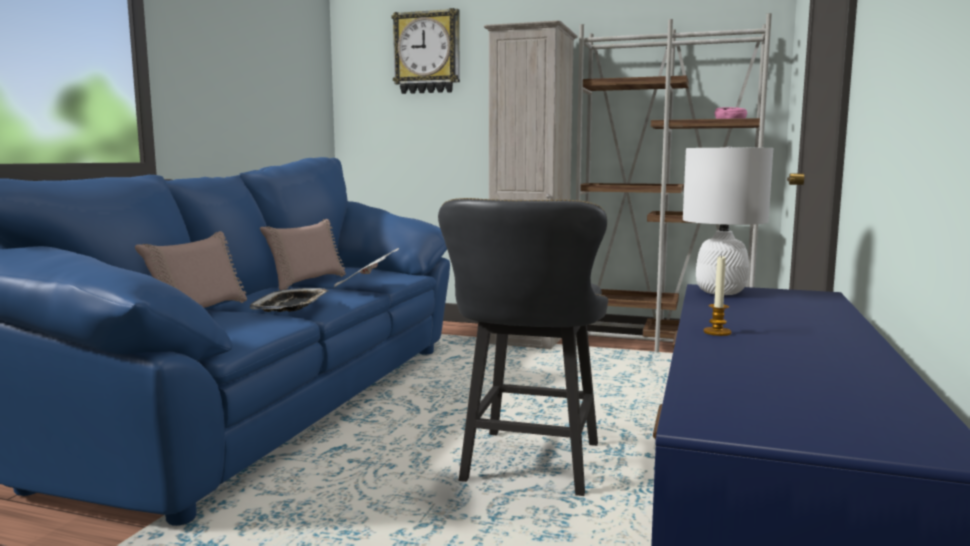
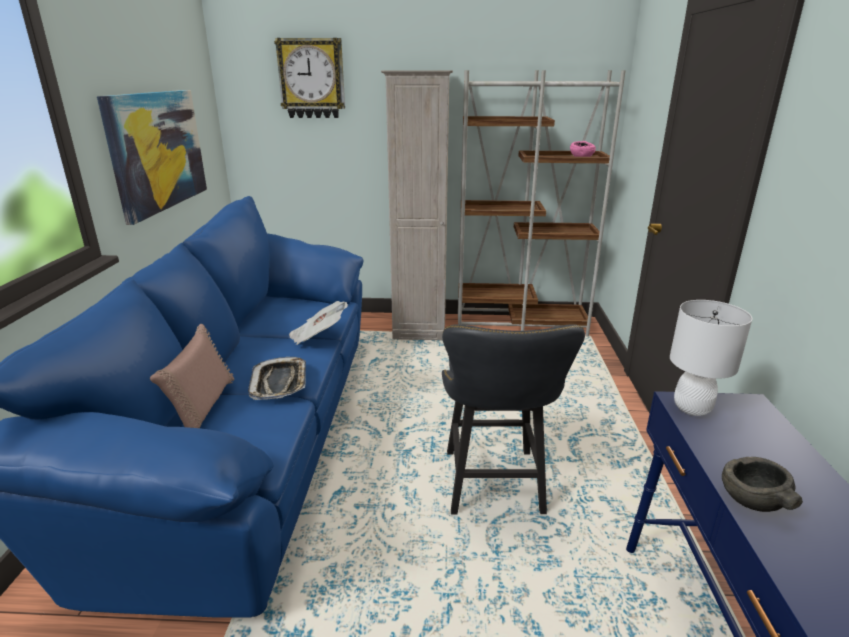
camera: 15 degrees left, 15 degrees up
(247, 102) = (158, 151): none -> picture
(307, 282) = (260, 332): beige pillow -> none
(717, 332) = (751, 501): candle -> grey bowl

